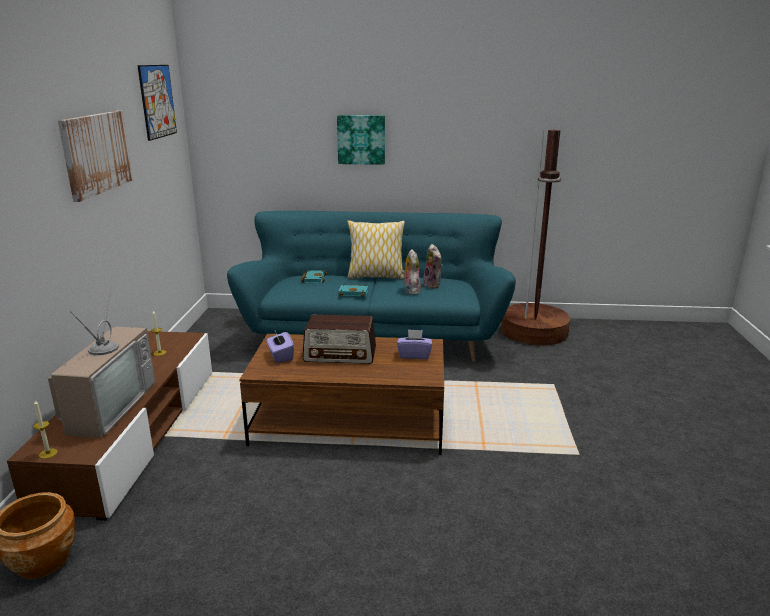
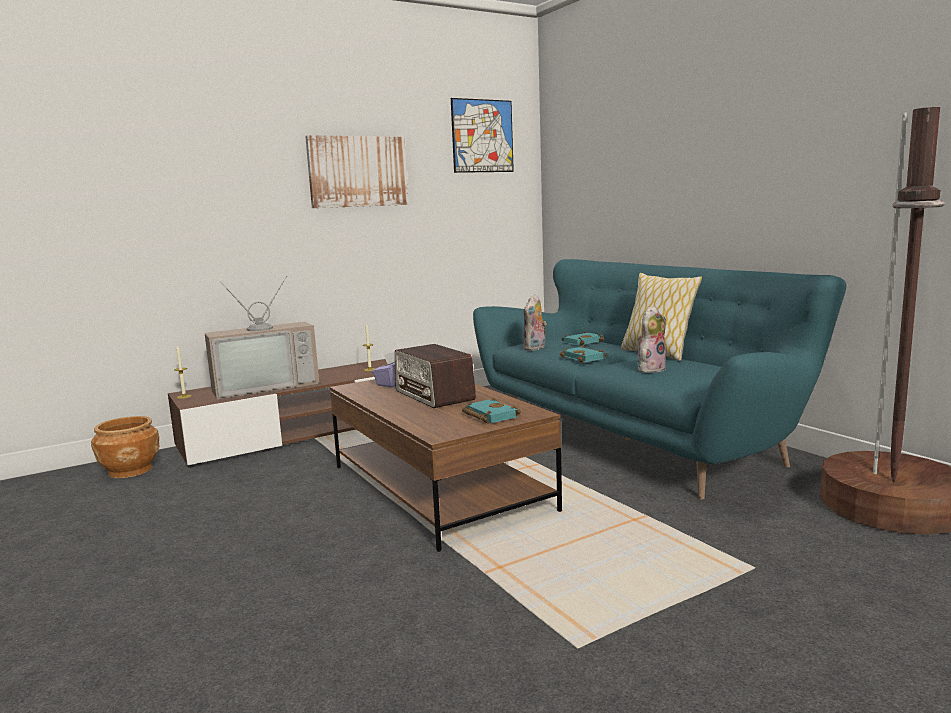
camera: 55 degrees right, 10 degrees down
(361, 139) = (687, 167): picture -> none
(414, 355) = (488, 416): purple tissue box -> turquoise book
(433, 285) = (696, 371): plush toy -> plush toy (535, 348)

